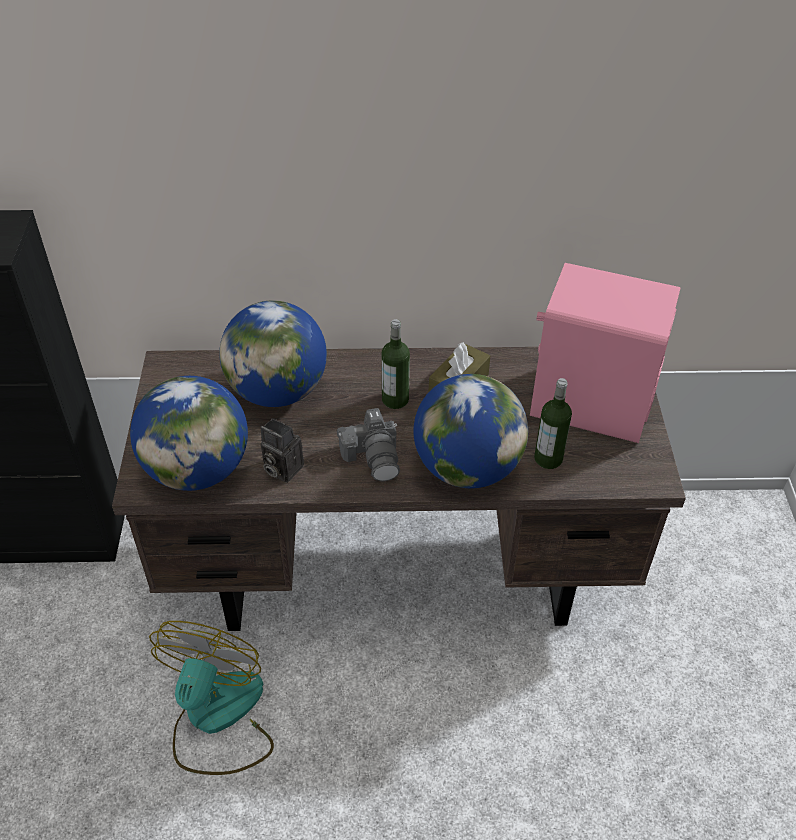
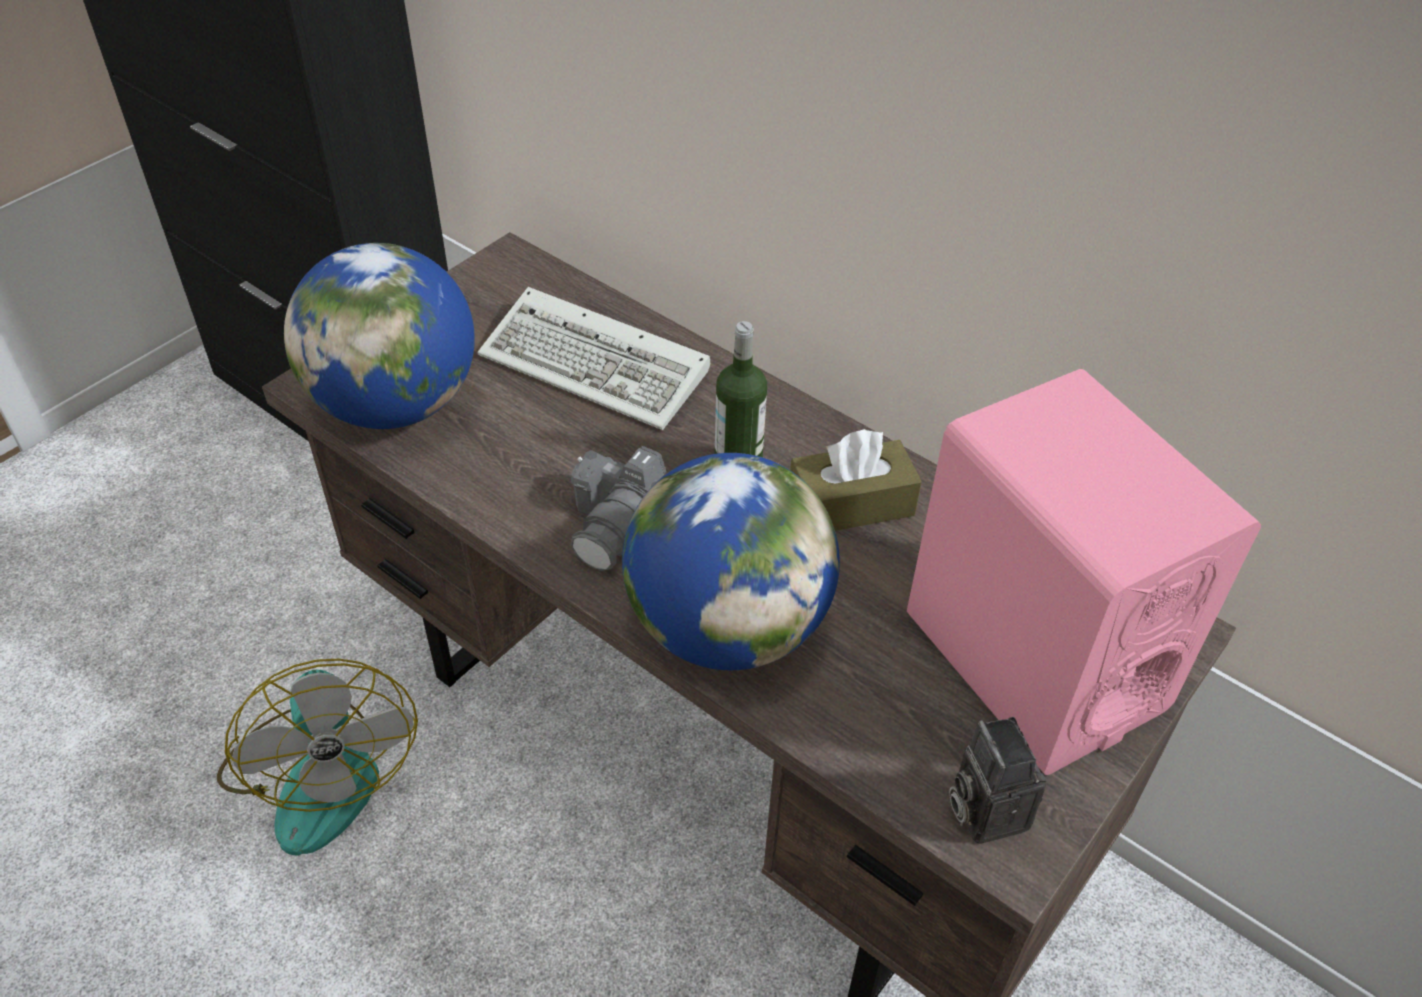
camera: 40 degrees right, 0 degrees up
(217, 718) = (321, 772): fan -> fan turned 105 degrees clockwise
(277, 391) = (600, 366): globe -> keyboard
(281, 469) = (488, 465): camera -> camera (983, 809)
(548, 458) = (866, 697): bottle -> none

